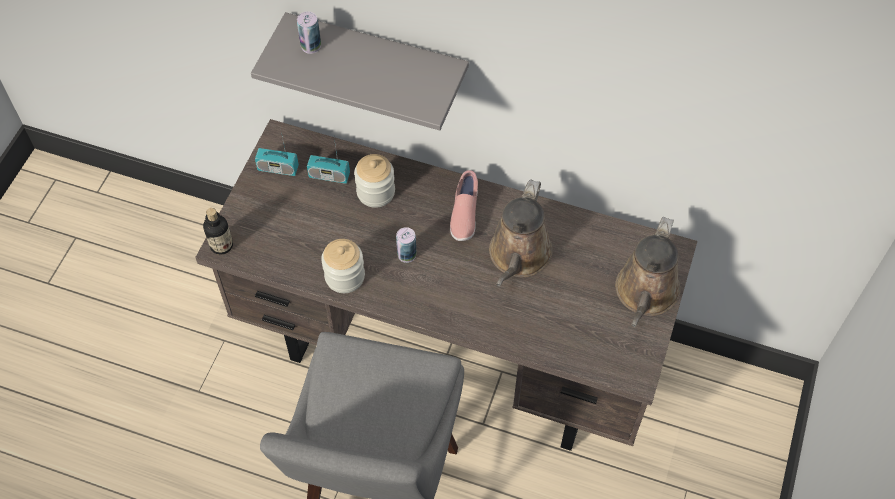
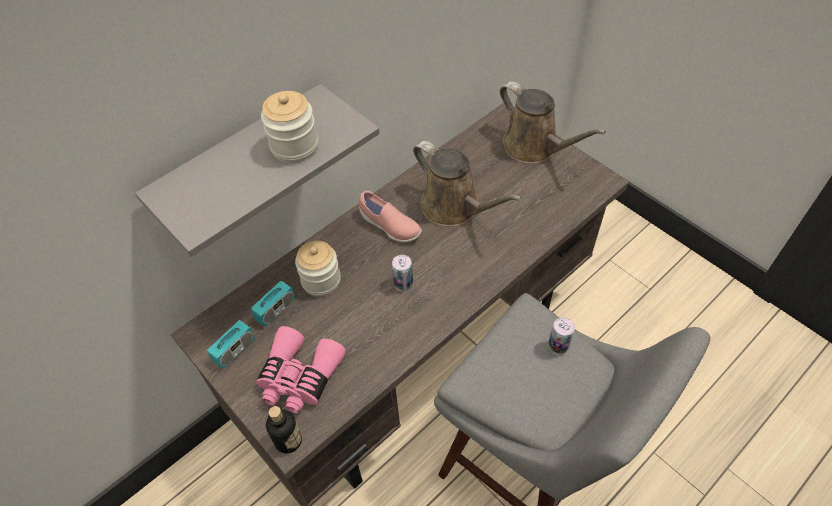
camera: 60 degrees left, 5 degrees down
(277, 224) = (299, 377): none -> pink binoculars
(311, 46) = (200, 187): can -> can (558, 346)
(345, 276) = (396, 342): jar -> jar (294, 146)

